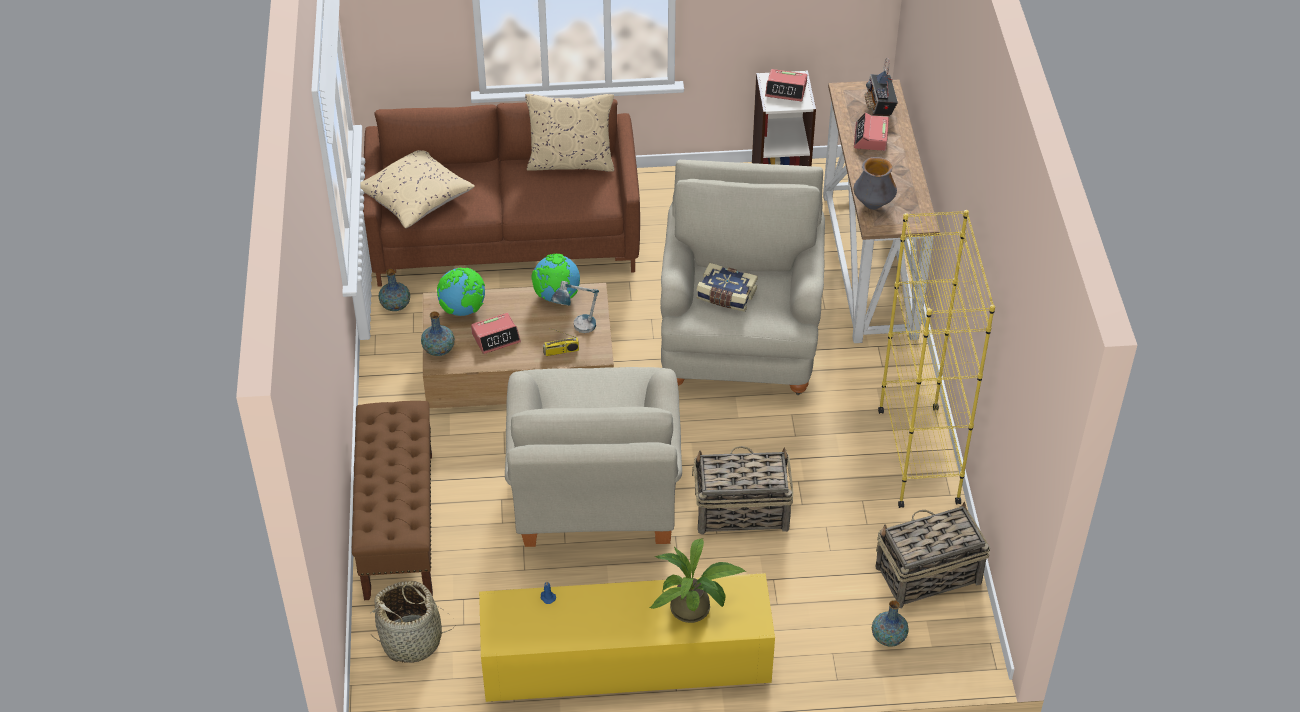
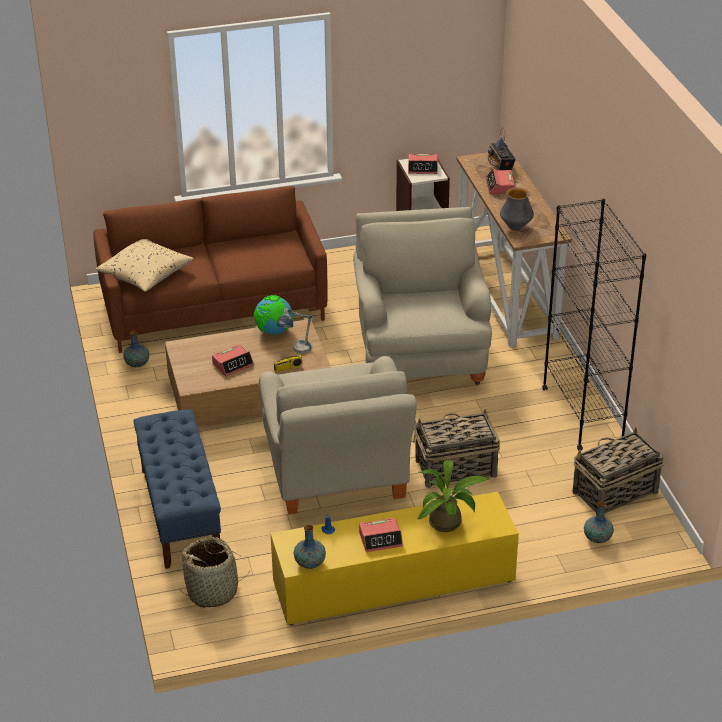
camera: 10 degrees left, 10 degrees down
(399, 524) = (180, 512): brown bench -> blue bench
(438, 349) = (188, 377): vase -> vase (310, 563)
(463, 309) = (201, 349): globe -> none
(571, 162) = (263, 238): beige pillow -> none
(607, 620) = (381, 539): none -> alarm clock
(726, 296) = (413, 309): book -> none
(918, 455) = (582, 414): yellow bookcase -> black bookcase

